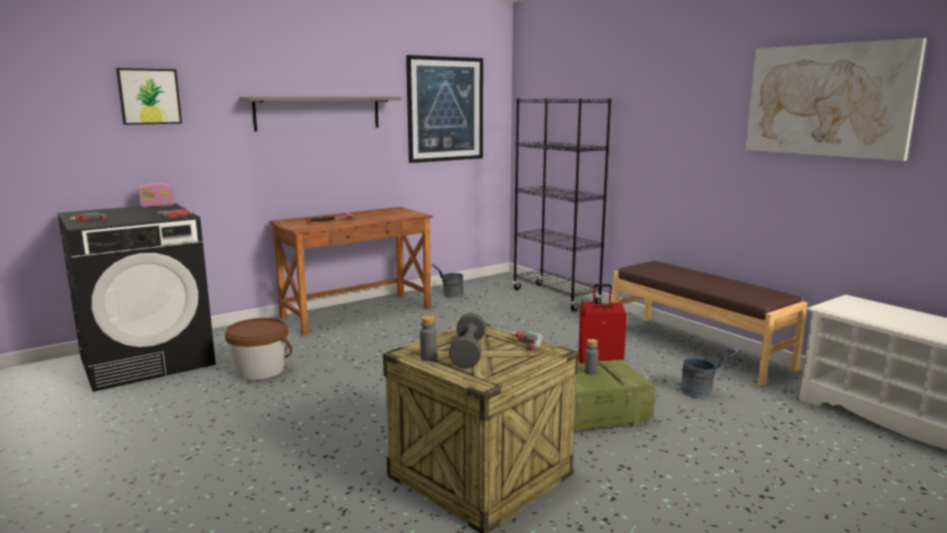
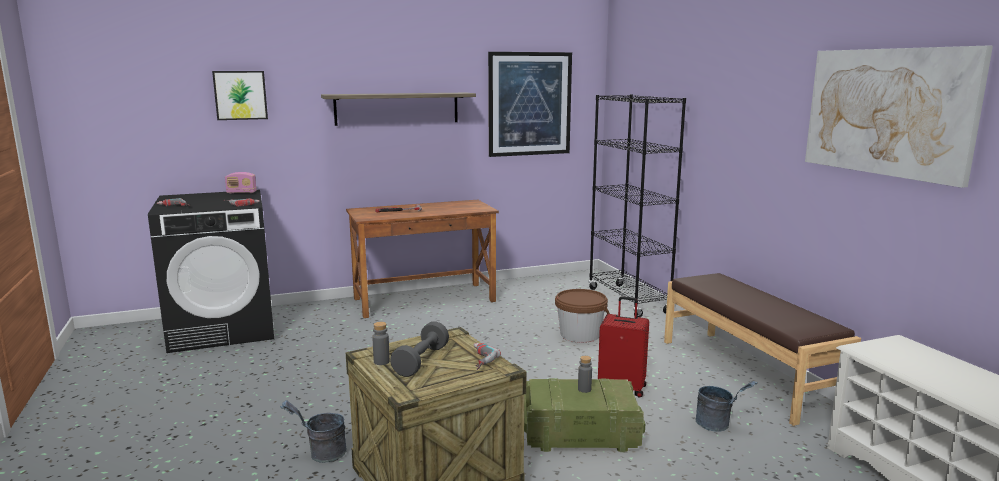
camera: 15 degrees right, 0 degrees up
(260, 370) = (307, 349): brown bucket -> brown bucket (580, 335)
(449, 295) = (522, 290): grey bucket -> grey bucket (321, 454)

